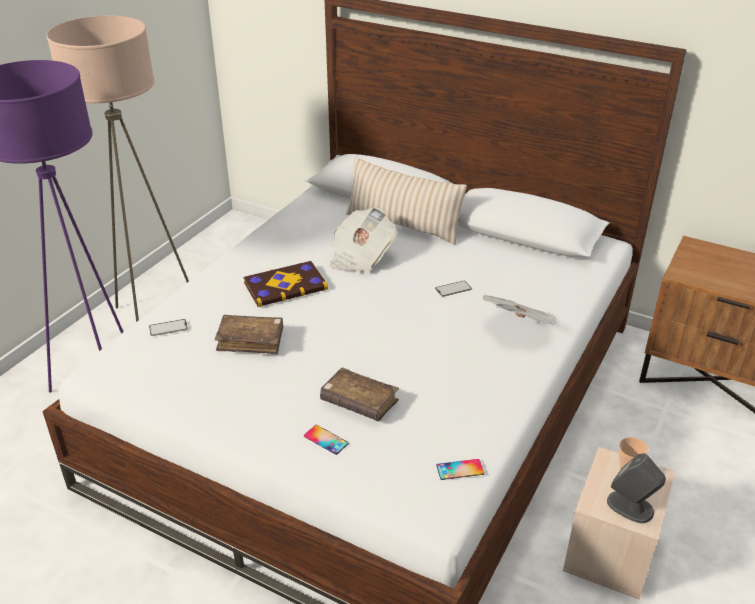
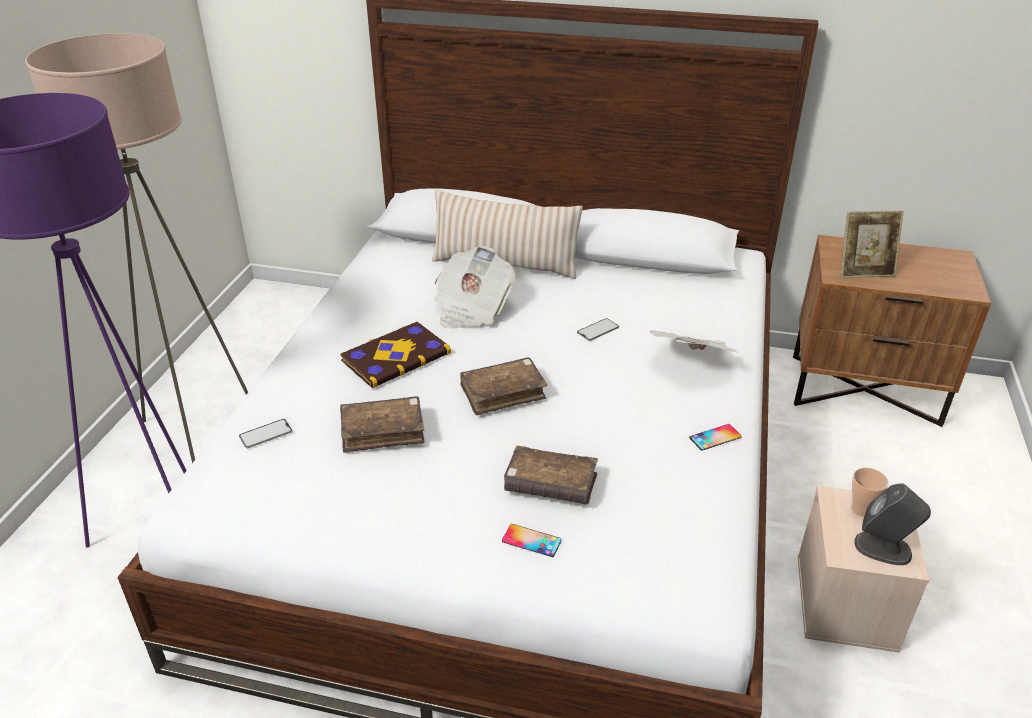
camera: 15 degrees left, 0 degrees up
(353, 327) = (503, 393): none -> brown book
(460, 469) = (708, 545): phone -> phone (715, 437)
(707, 274) = (864, 272): none -> picture frame

